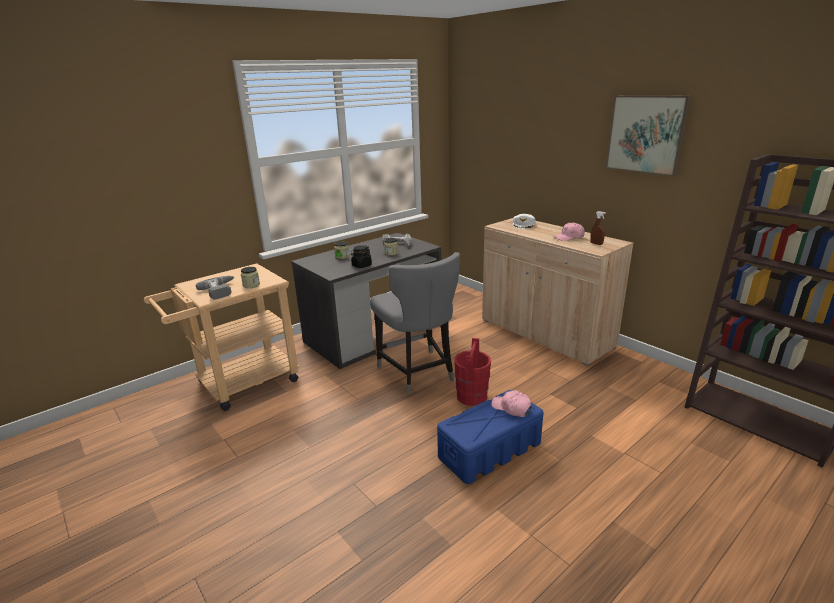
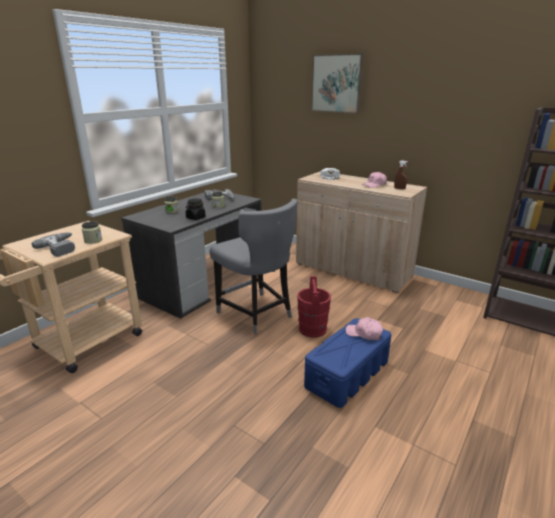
camera: 15 degrees left, 0 degrees up
(646, 134) = (436, 95): picture -> picture (336, 83)

